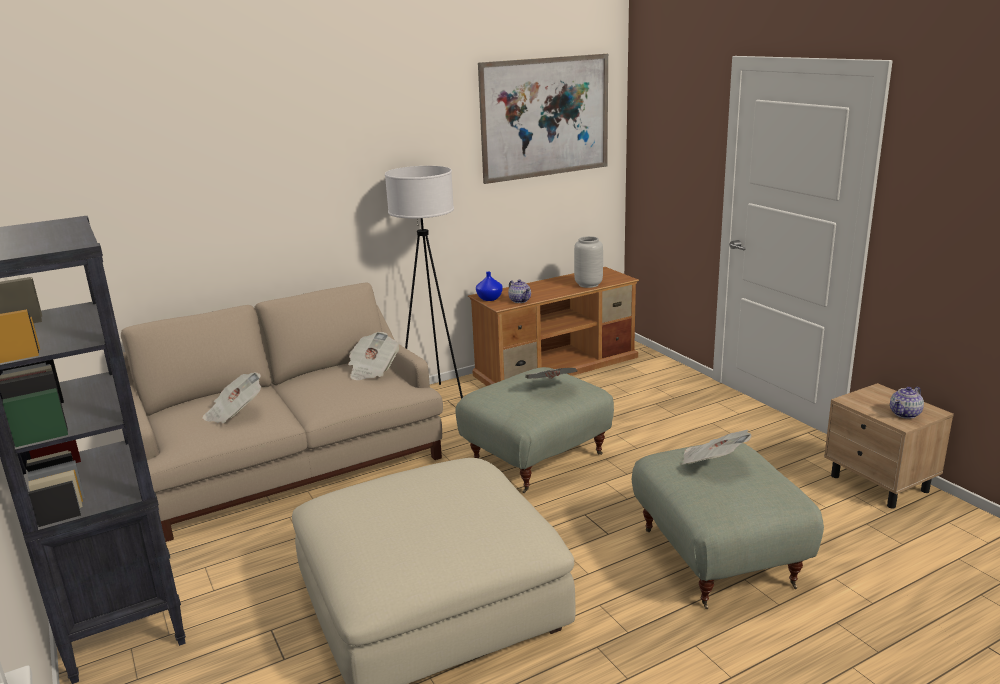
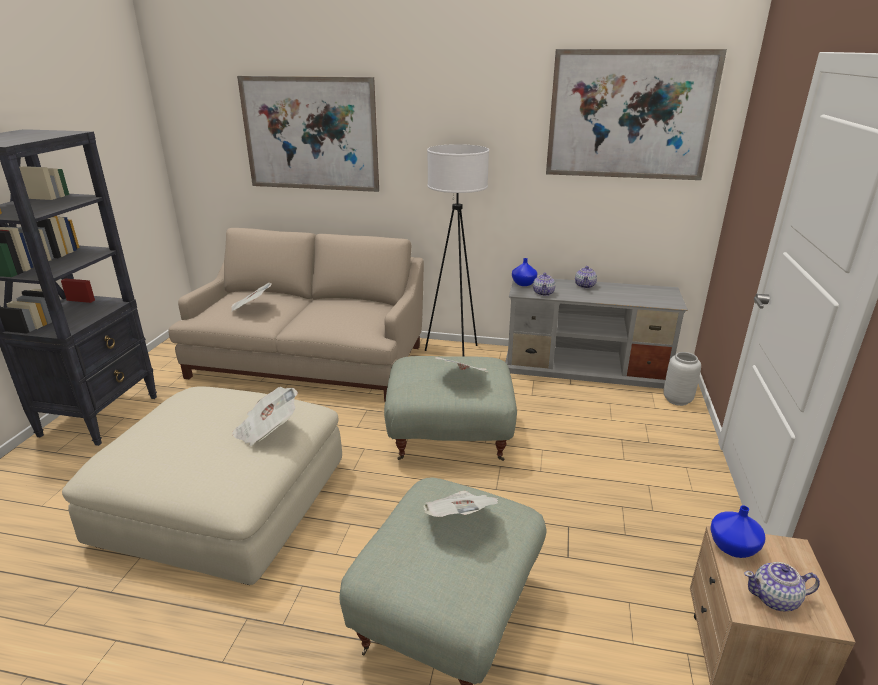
camera: 40 degrees right, 5 degrees up
(217, 184) = (310, 134): none -> picture
(372, 370) = (368, 311): newspaper -> newspaper (267, 430)
(540, 285) = (585, 286): none -> teapot
(557, 365) = (586, 367): brown tv stand -> grey tv stand
(588, 284) = (628, 298): grey vase -> grey vase (677, 399)
(856, 402) = (732, 546): none -> blue vase

